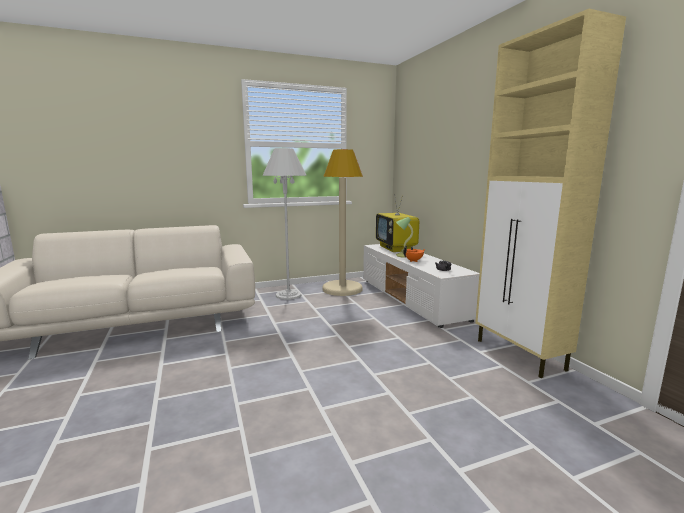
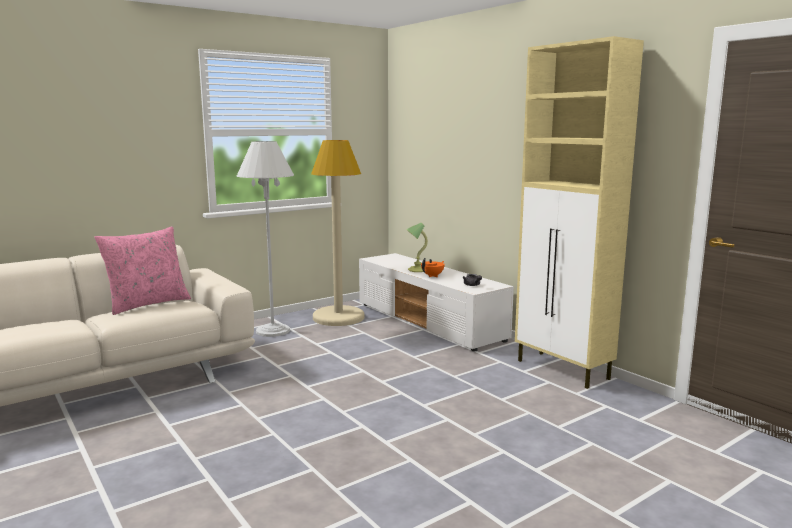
camera: 15 degrees left, 0 degrees up
(180, 267) = (147, 304): none -> pink pillow
(396, 248) = (402, 261): television -> none

